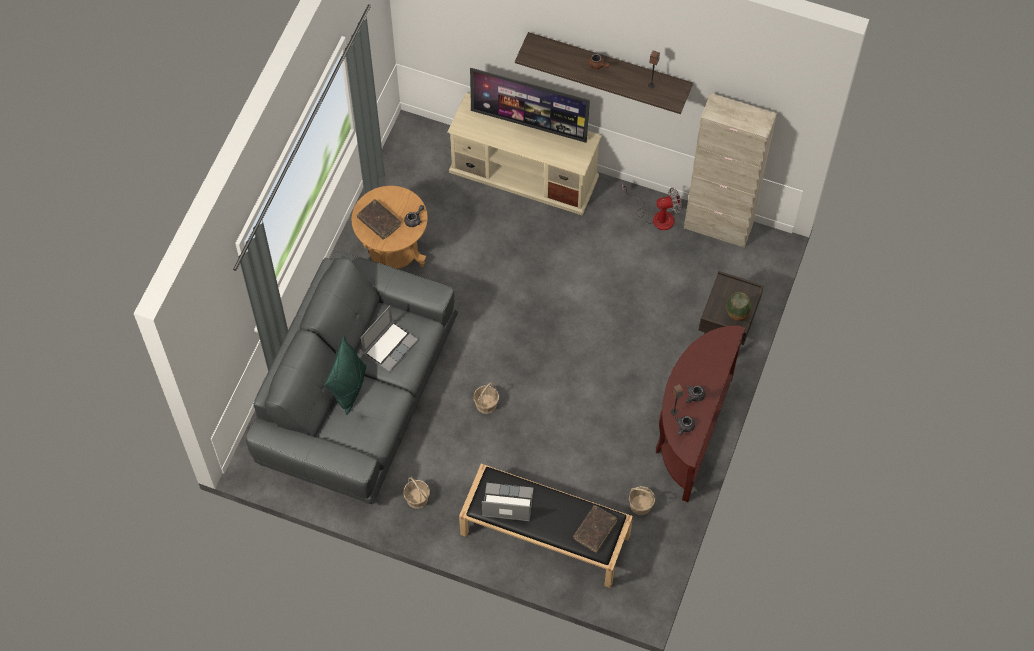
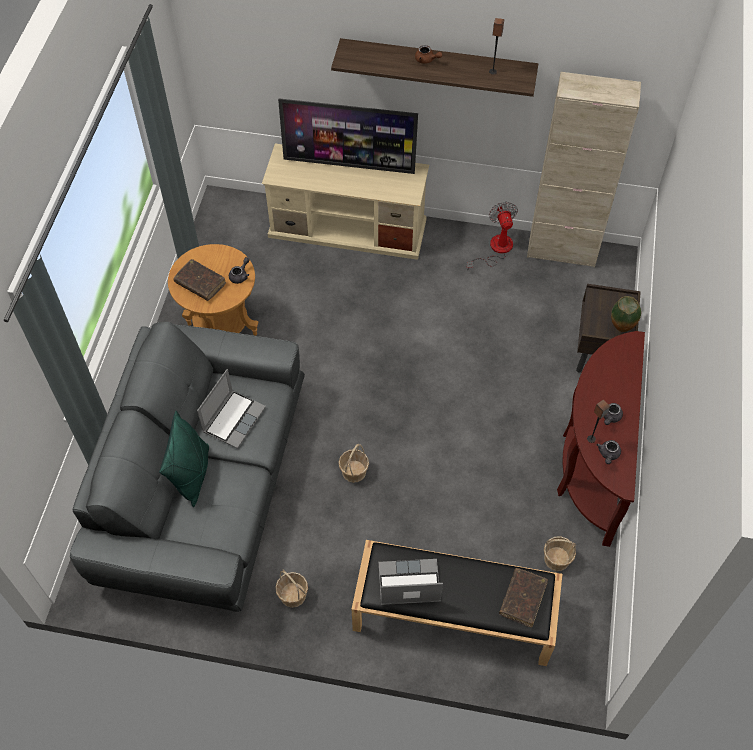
camera: 10 degrees left, 5 degrees down
(656, 216) = (495, 249): fan -> fan turned 75 degrees counterclockwise

